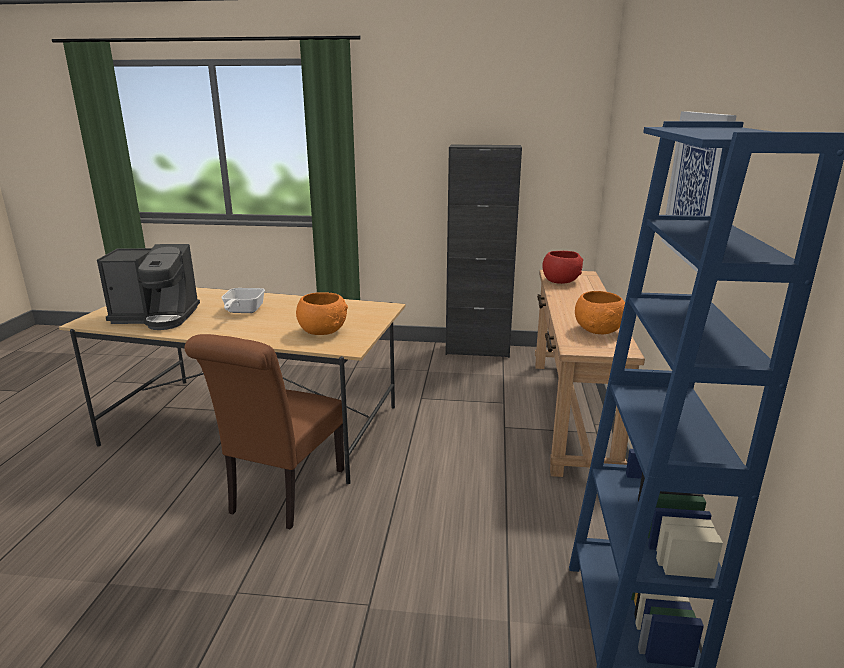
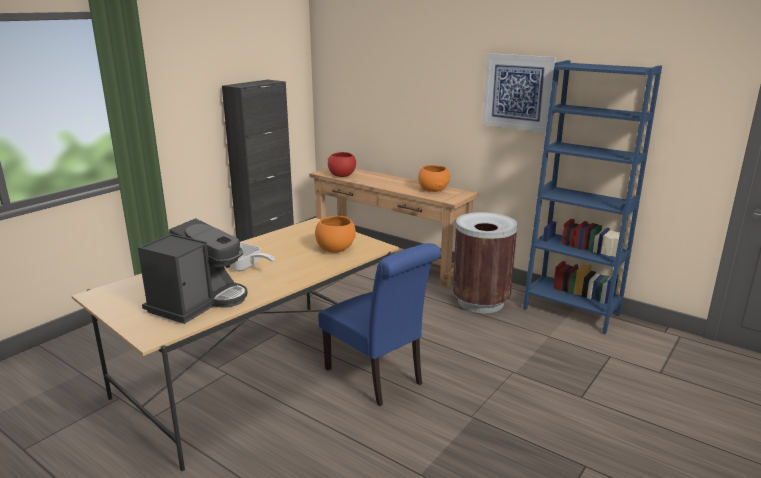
camera: 60 degrees left, 0 degrees up
(283, 494) = (378, 378): brown chair -> blue chair
(541, 518) = (480, 302): none -> brown trash can

